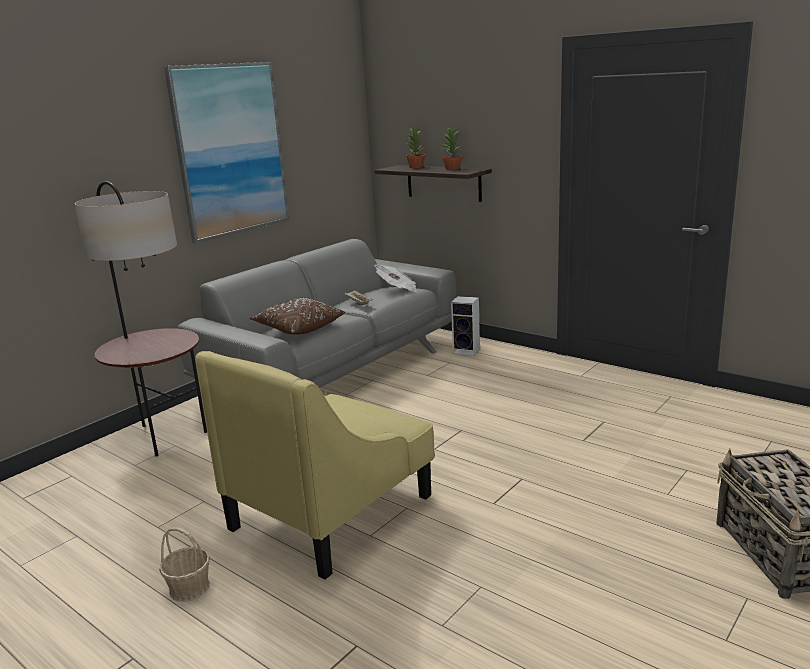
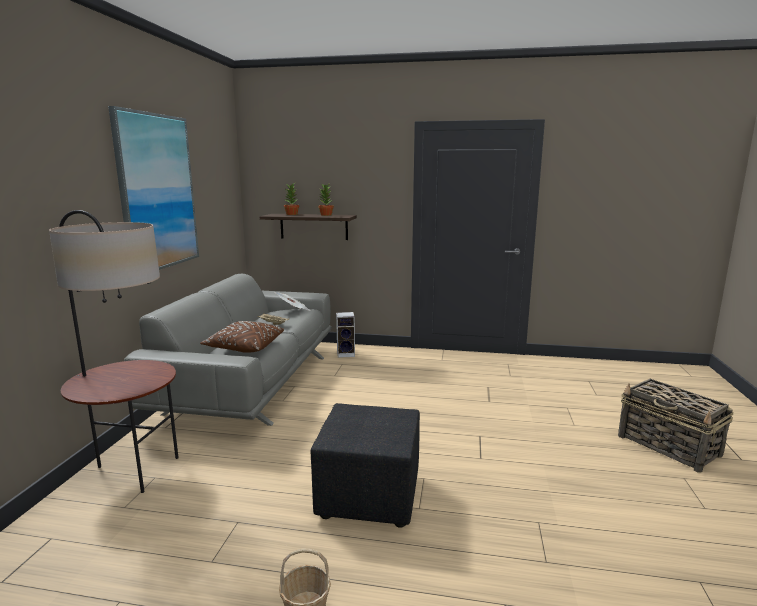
camera: 30 degrees left, 5 degrees down
(332, 511) = (368, 497): yellow armchair -> black ottoman

